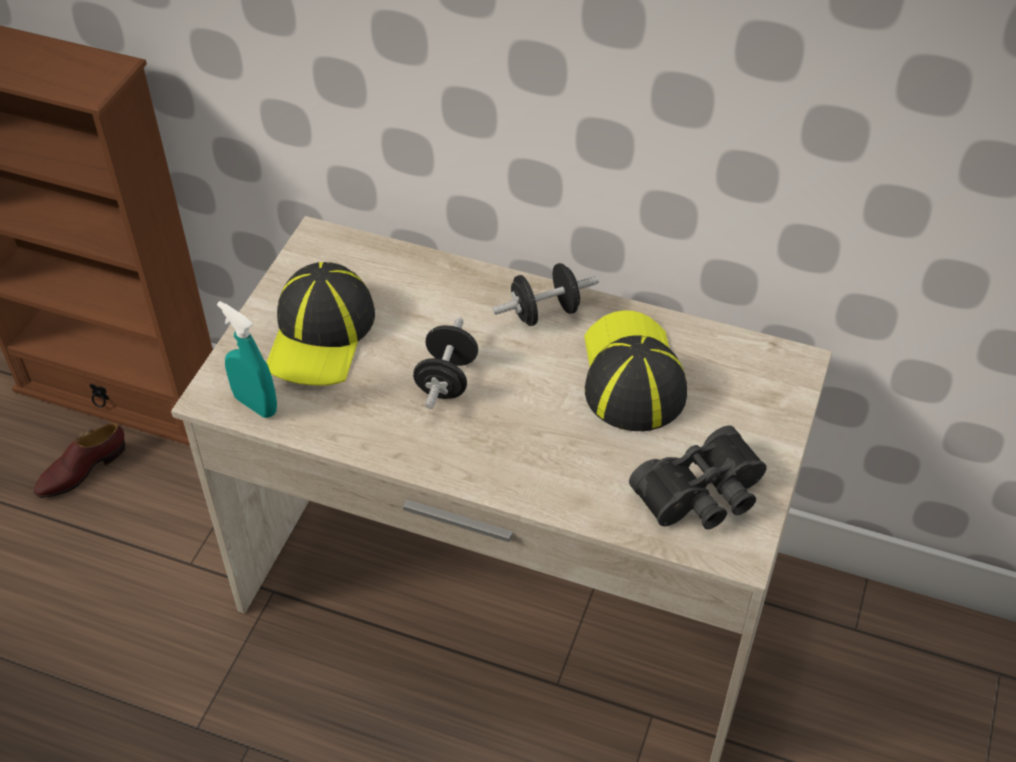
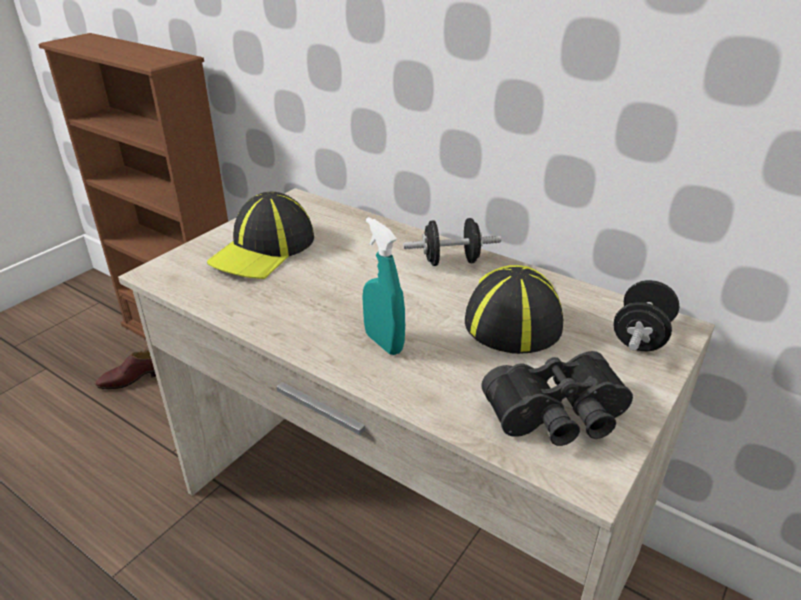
camera: 15 degrees right, 15 degrees down
(255, 405) = (184, 282): turquoise spray bottle -> turquoise spray bottle (384, 343)
(446, 380) = (347, 290): black dumbbell -> black dumbbell (641, 337)

